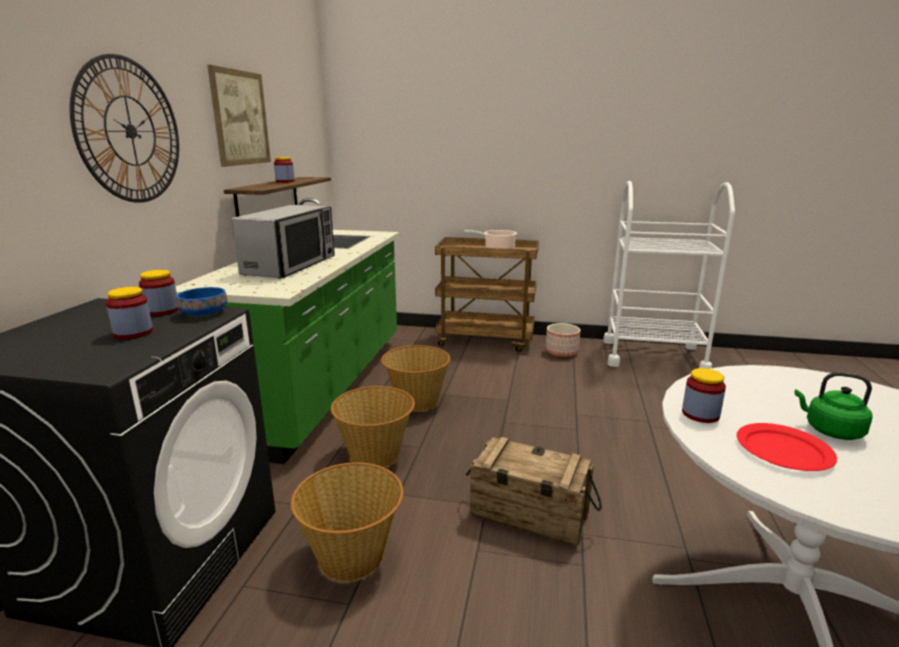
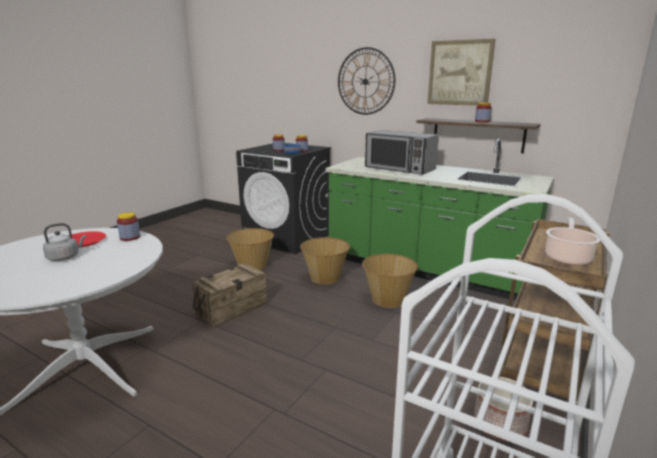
camera: 110 degrees right, 0 degrees up
(830, 430) = (65, 257): green kettle -> grey kettle

